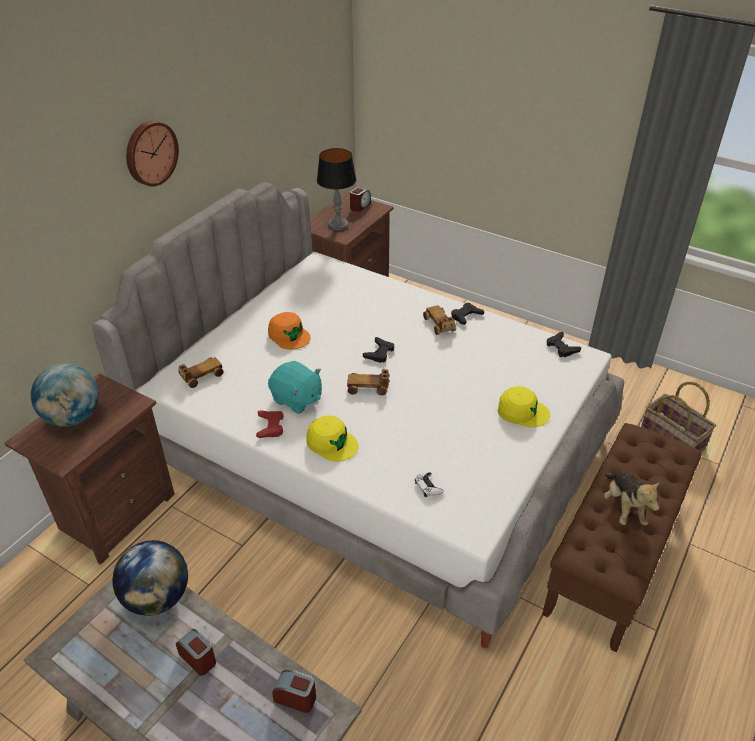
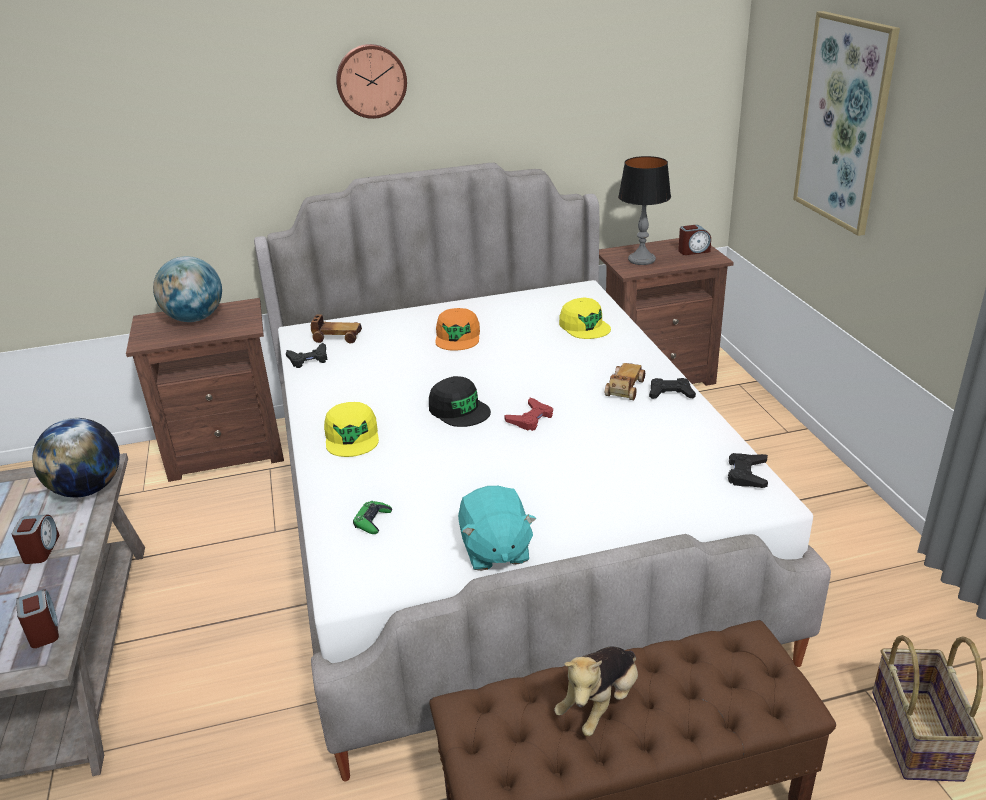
camera: 45 degrees right, 10 degrees down
(270, 426) = (325, 398): red game controller -> red game controller (530, 419)
(296, 399) = (381, 388): turquoise plush toy -> turquoise plush toy (495, 550)
(368, 387) = (459, 409): toy car -> black cap
(379, 353) = (518, 386): black game controller -> black game controller (308, 359)
(428, 487) = (372, 521): white game controller -> green game controller
(473, 102) = (844, 122): none -> picture
(522, 411) = (587, 511): yellow cap -> yellow cap (584, 326)

